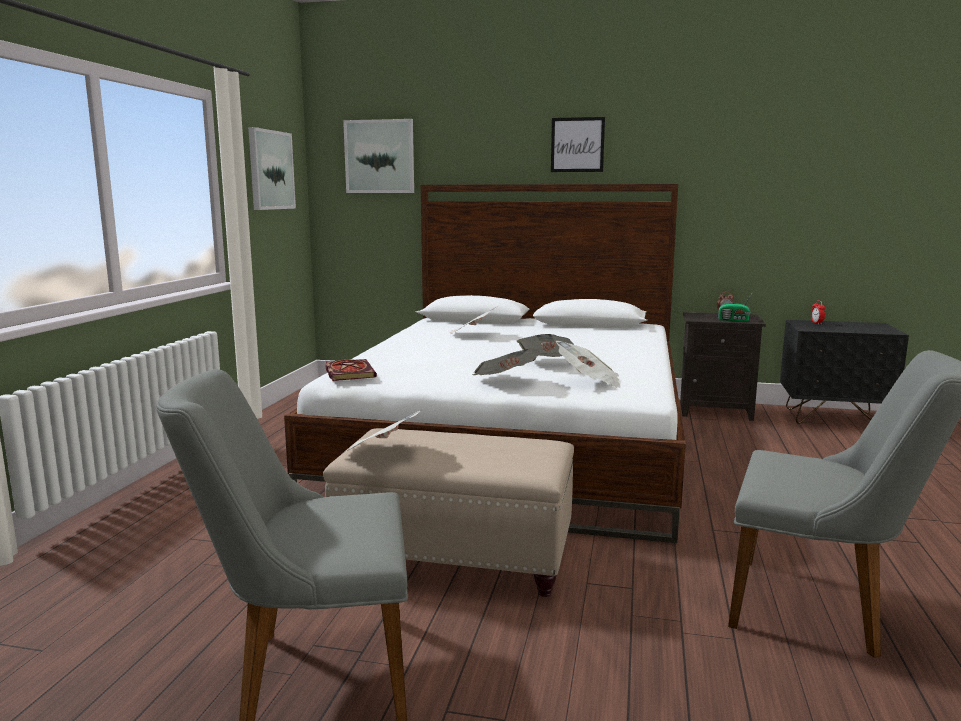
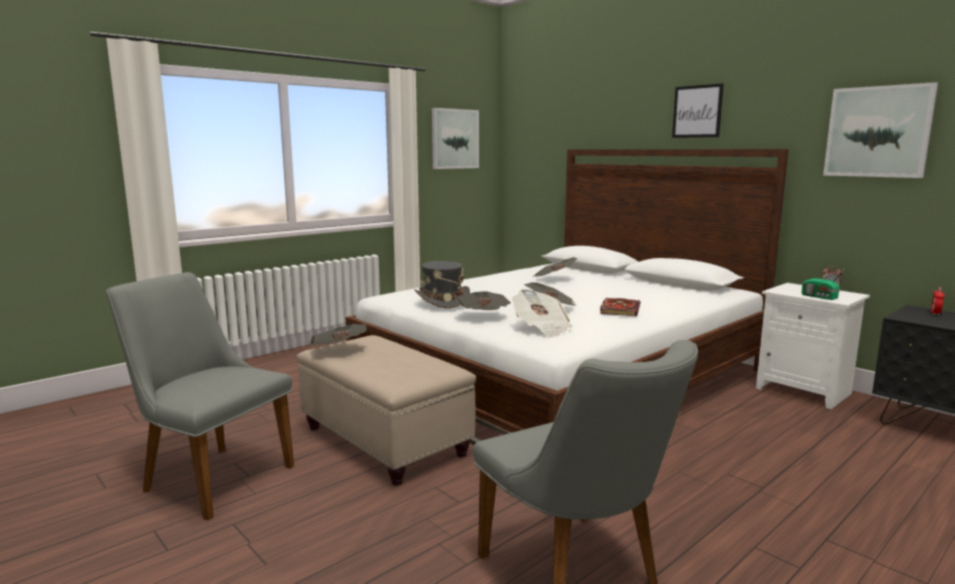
camera: 35 degrees right, 0 degrees up
(348, 372) = (397, 293): book -> book (619, 309)
(379, 156) = (545, 126): picture -> picture (878, 132)
(426, 372) = (442, 301): none -> grey hat
(716, 410) = (805, 391): black nightstand -> white nightstand

